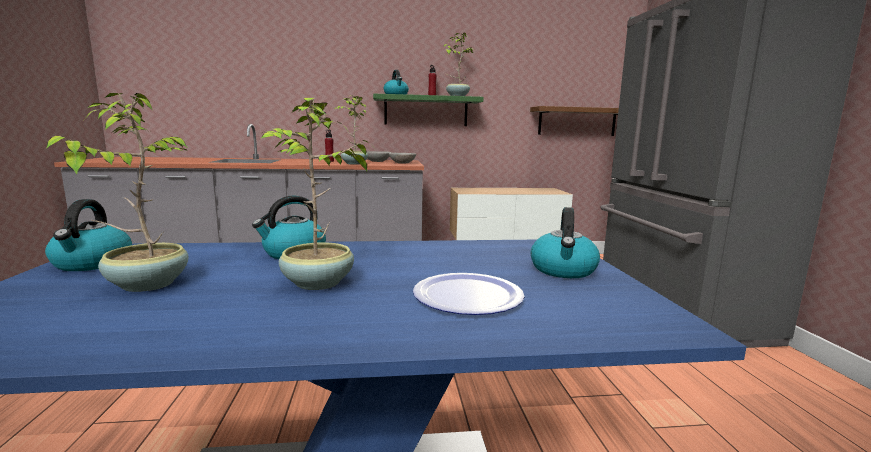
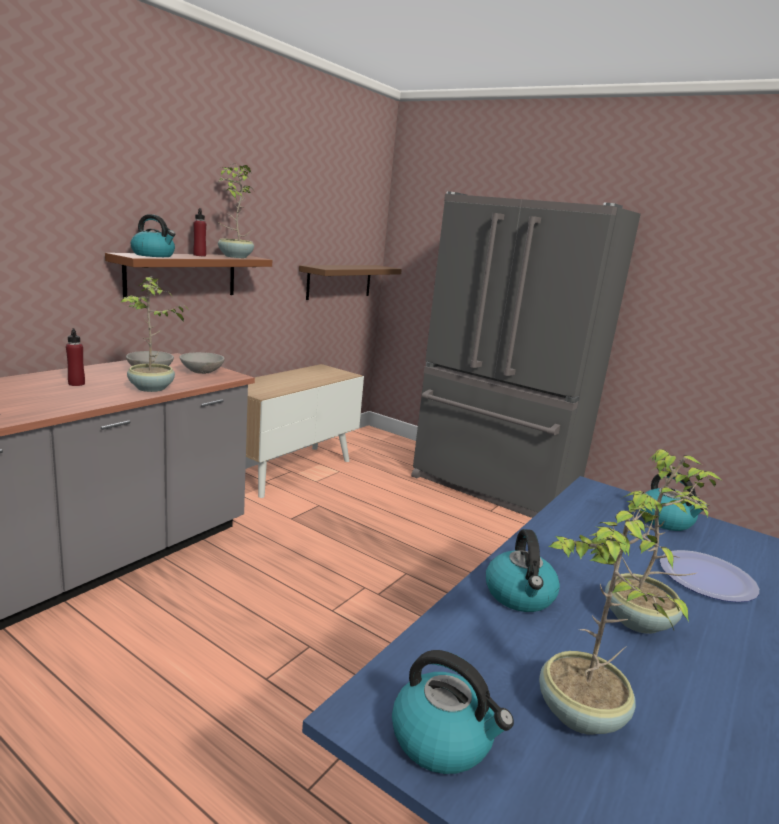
camera: 50 degrees left, 5 degrees up
(426, 111) = (182, 275): green shelf -> brown shelf

